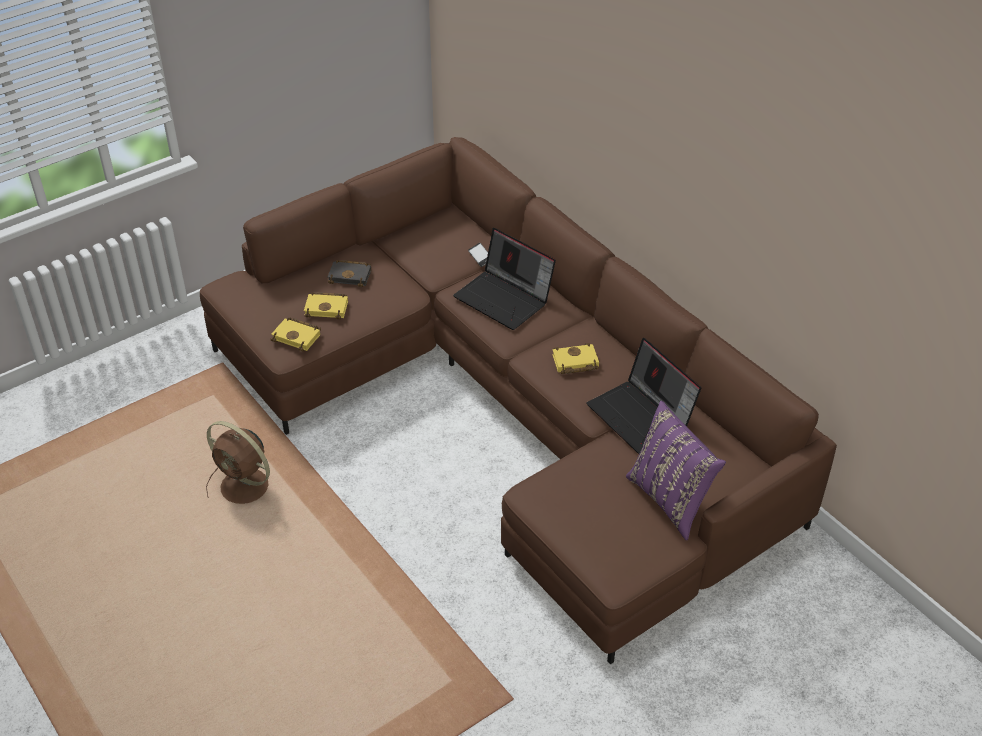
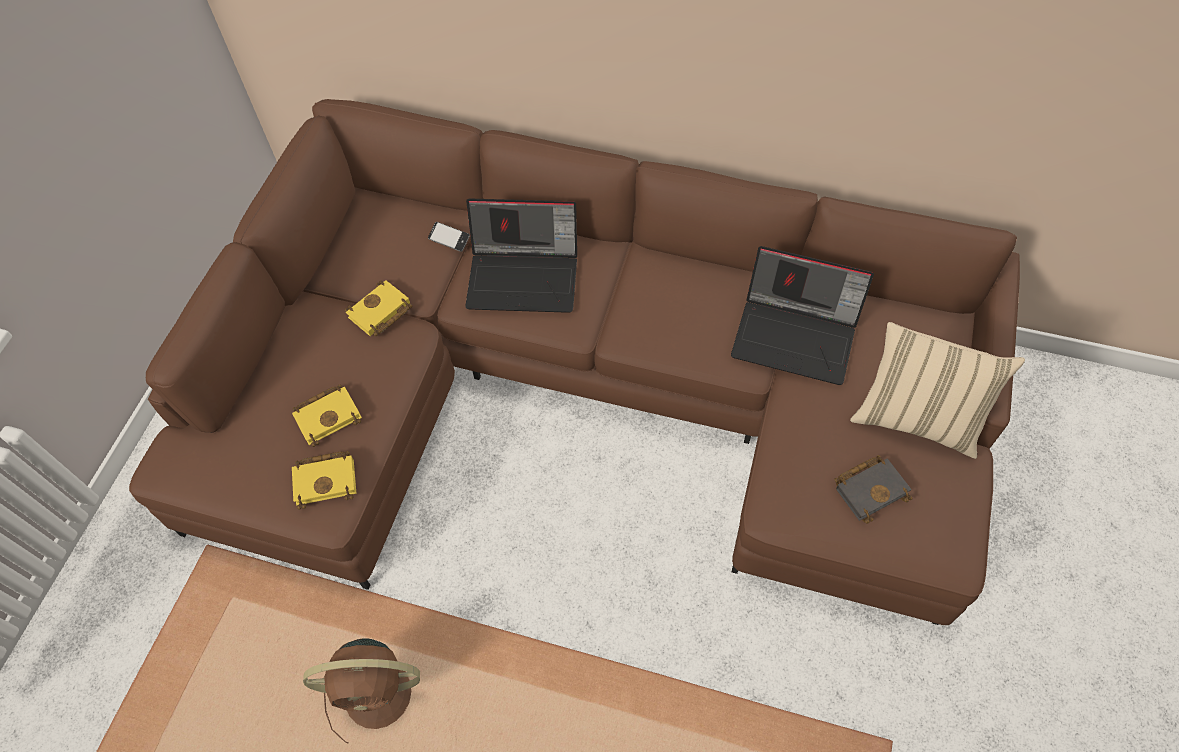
camera: 35 degrees left, 15 degrees up
(351, 275) = (318, 353): black book -> black book (871, 488)
(574, 363) = (671, 313): yellow book -> yellow book (380, 313)
(670, 500) = (916, 419): purple pillow -> beige pillow

